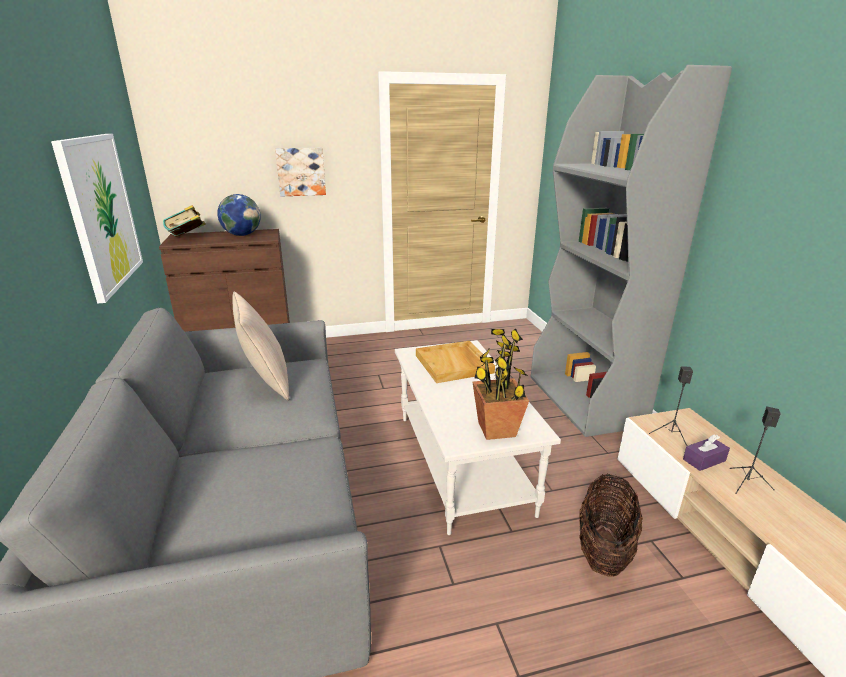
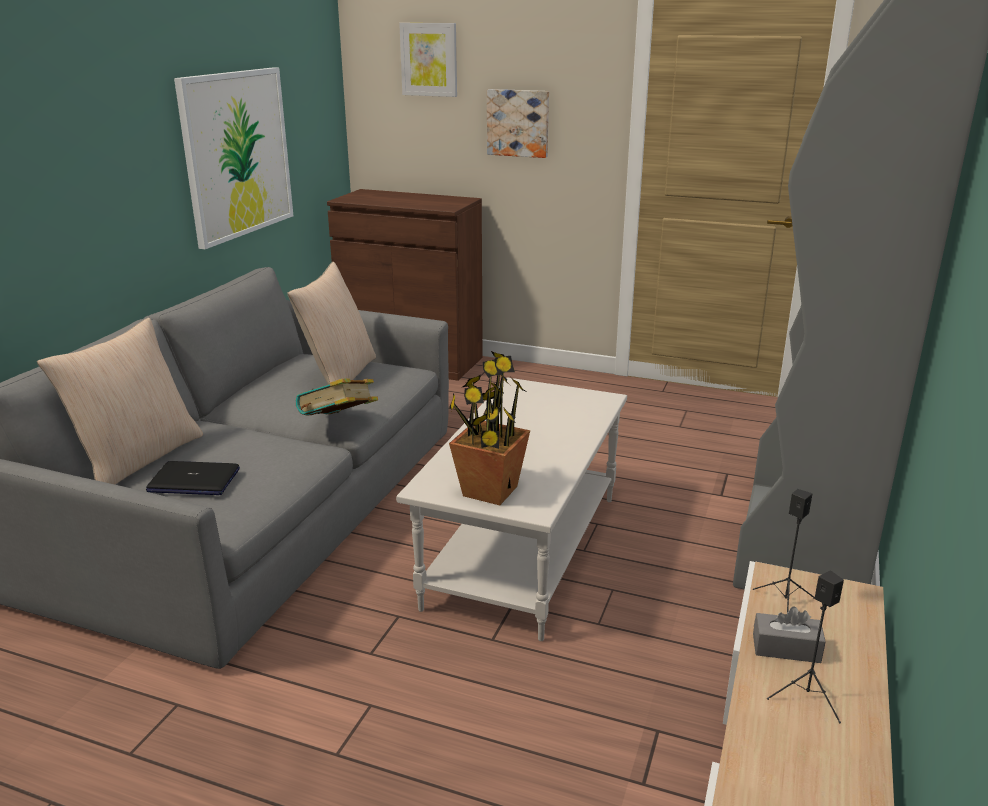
camera: 35 degrees right, 0 degrees up
(176, 515) = (138, 458): none -> beige pillow
(188, 238) = (367, 196): book -> book (339, 424)
(221, 127) = (429, 59): none -> picture
(242, 235) = (427, 200): globe -> none
(260, 513) = (193, 480): none -> laptop
(454, 364) = (550, 413): beige tray -> none
(603, 548) = (580, 707): basket -> none
(704, 460) = (786, 648): purple tissue box -> grey tissue box

